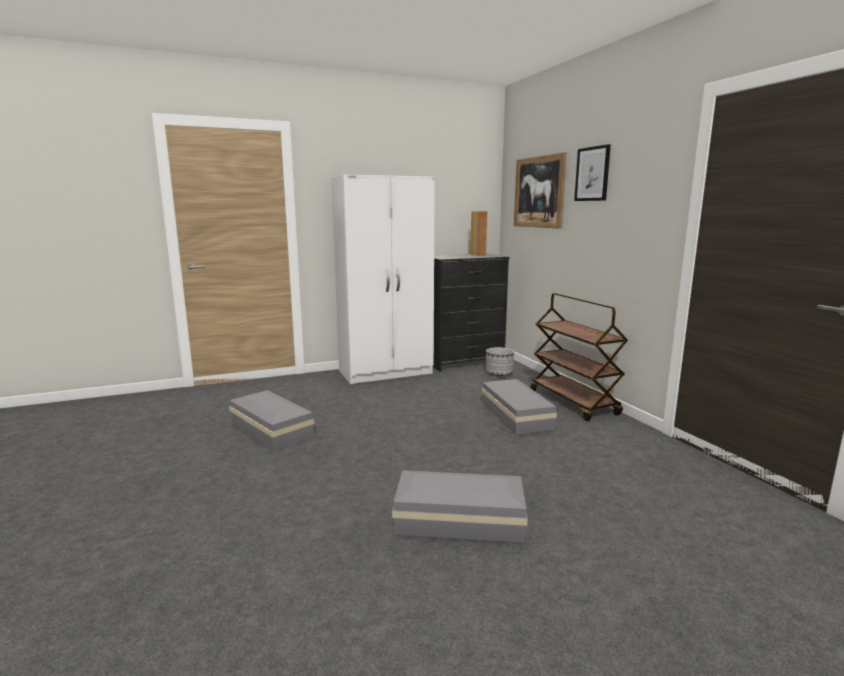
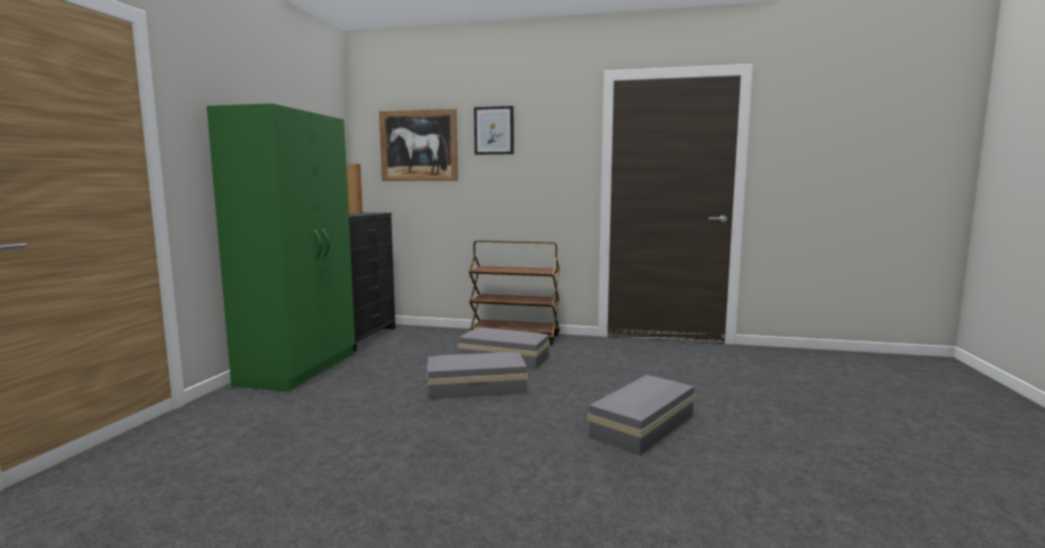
camera: 55 degrees left, 5 degrees down
(271, 428) = (321, 461): grey storage box -> grey storage box (474, 387)
(386, 372) = (300, 369): white wardrobe -> green wardrobe
(499, 373) = (412, 336): planter -> none

